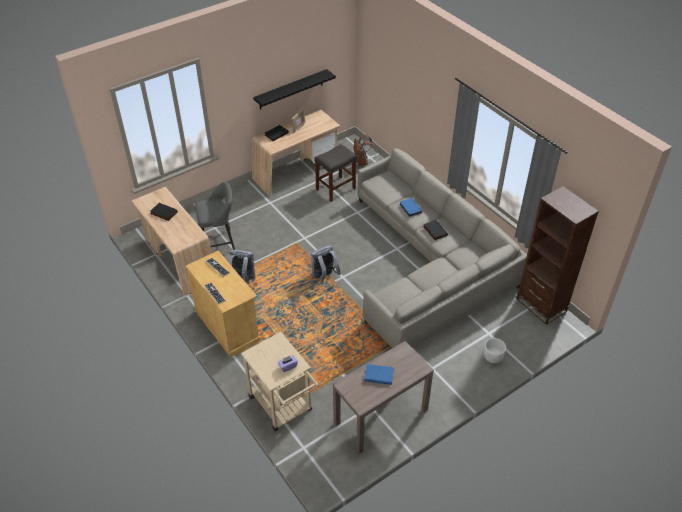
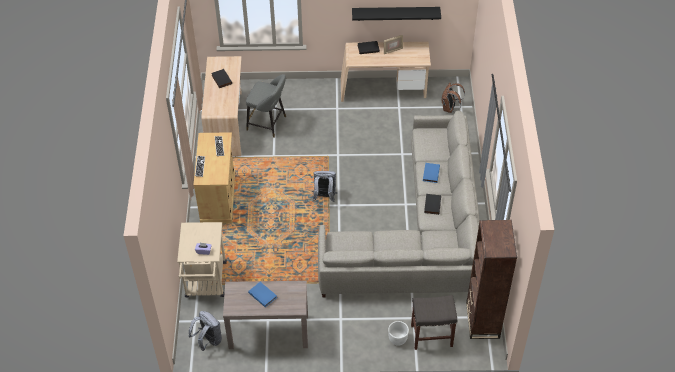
camera: 35 degrees right, 5 degrees up
(243, 279) = (260, 165): grey backpack -> grey backpack (208, 340)
(335, 189) = (402, 123): grey stool -> grey stool (431, 336)

